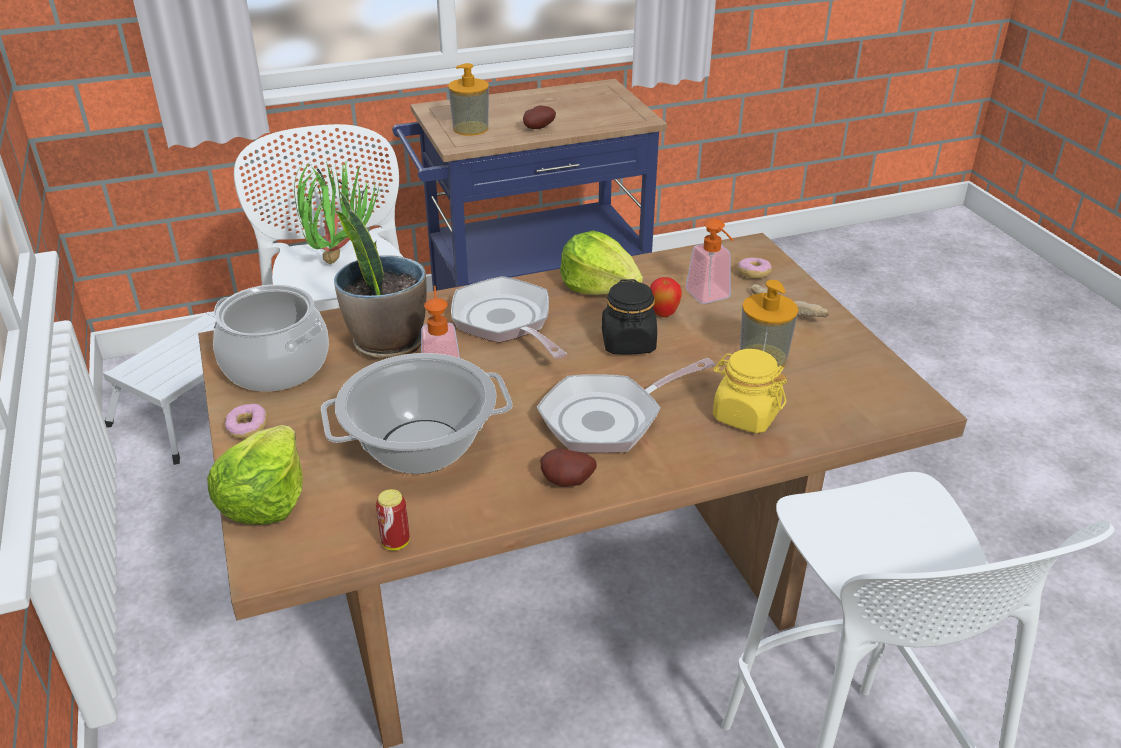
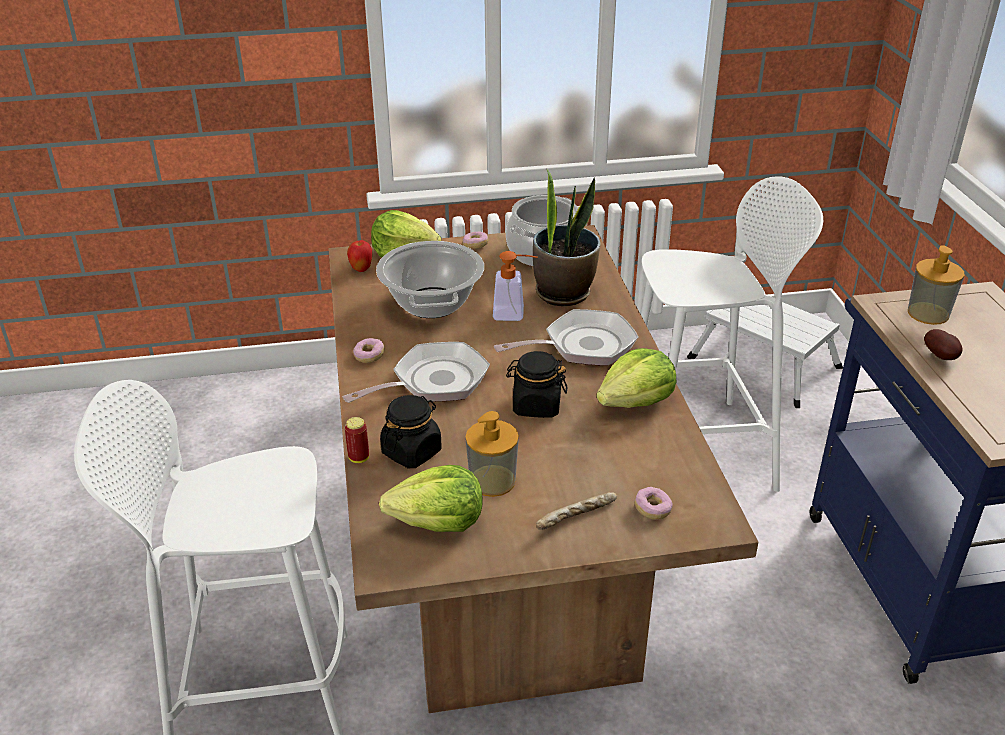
camera: 100 degrees right, 0 degrees up
(340, 257) = (720, 282): potted plant -> none
(395, 543) = (346, 292): can -> can (359, 458)
(567, 483) = (369, 356): potato -> donut
(608, 419) = (434, 382): frying pan -> frying pan turned 75 degrees clockwise
(663, 314) = (580, 433): apple -> apple (361, 269)
(711, 298) = (607, 469): soap dispenser -> none
(745, 415) = (412, 452): yellow jar -> black jar
(841, 382) = (438, 522): none -> lettuce

